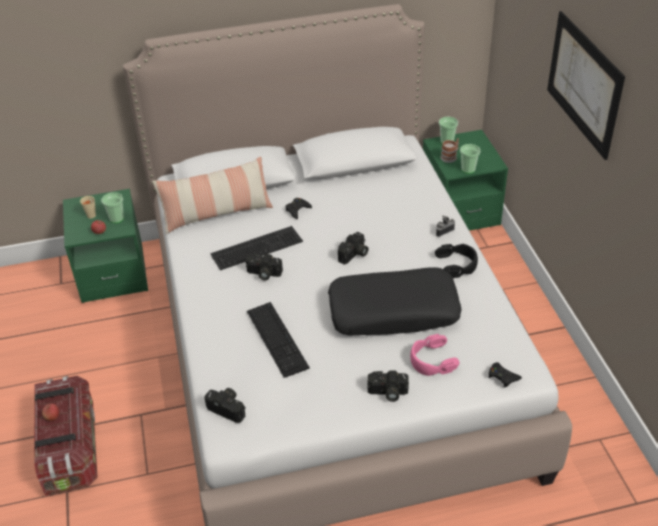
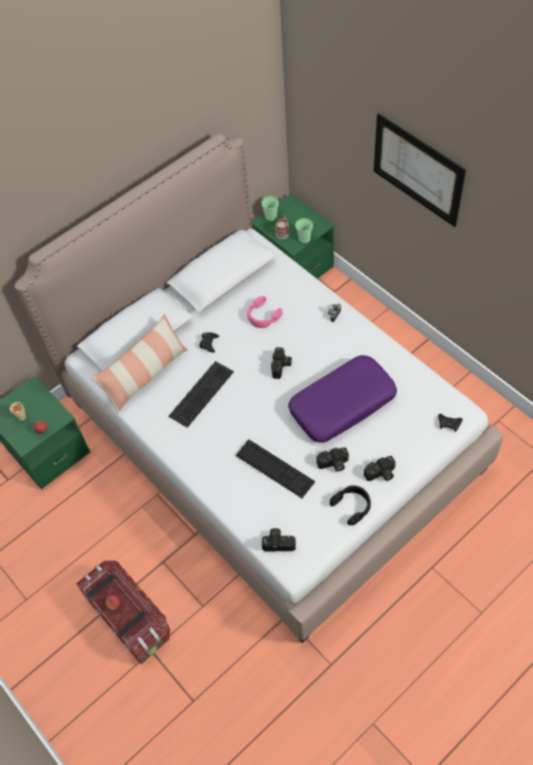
camera: 25 degrees left, 15 degrees up
(116, 218) = (47, 410): cup -> none
(263, 274) = (224, 415): camera -> camera (333, 464)
(393, 311) = (342, 404): black pillow -> purple pillow
(432, 360) = (394, 433): pink headphones -> pink headphones (263, 316)
(457, 264) = (362, 341): black headphones -> black headphones (352, 506)

